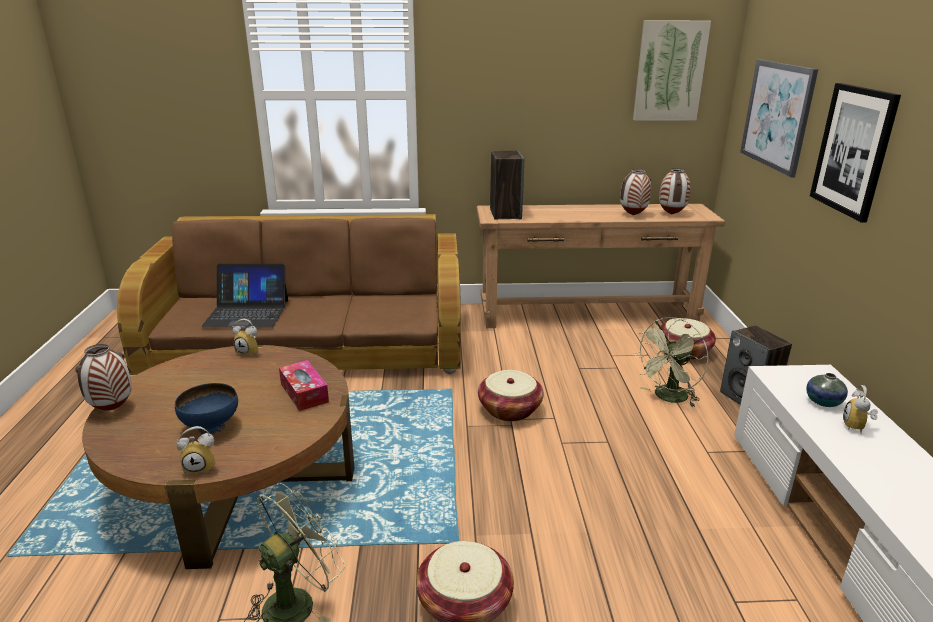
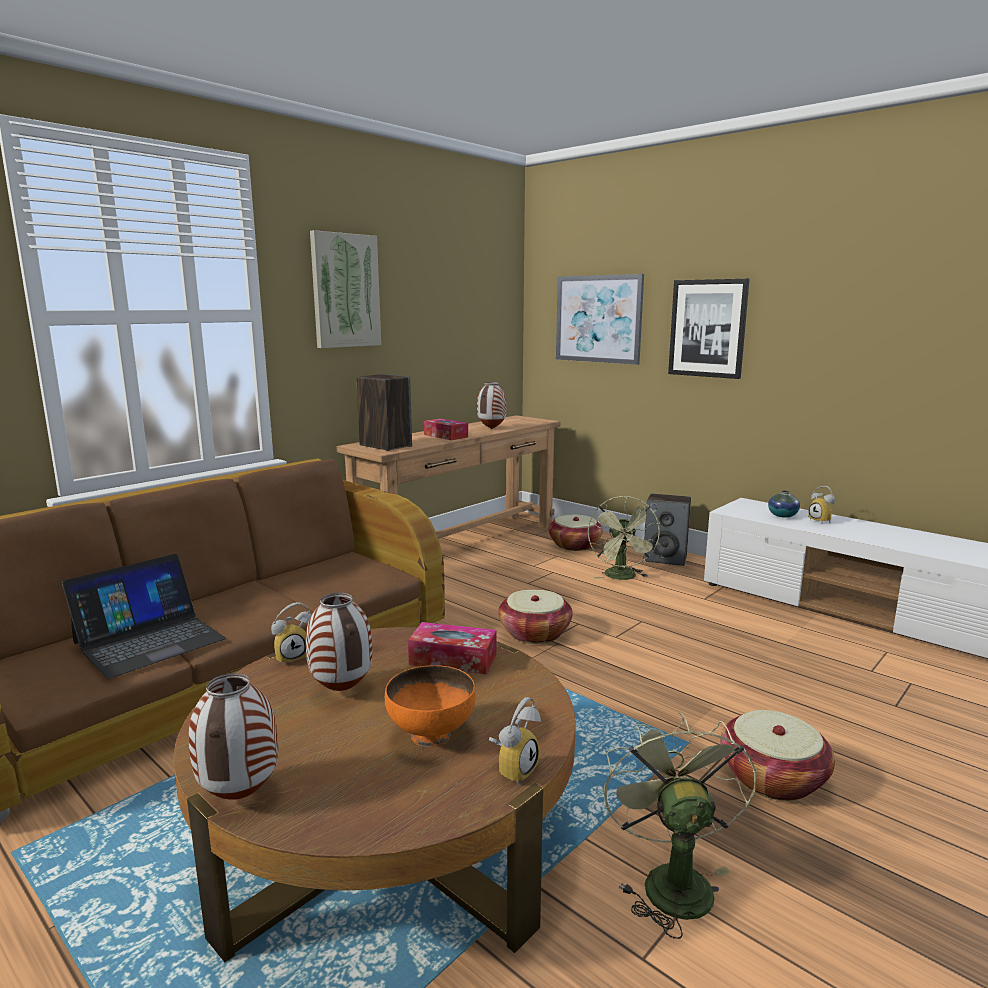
camera: 45 degrees left, 10 degrees down
(211, 428) = (431, 736): blue bowl -> orange bowl
(574, 214) = (445, 436): none -> tissue box
(669, 71) = (482, 291): picture -> picture (345, 291)
(672, 214) = (517, 423): vase -> vase (343, 690)

